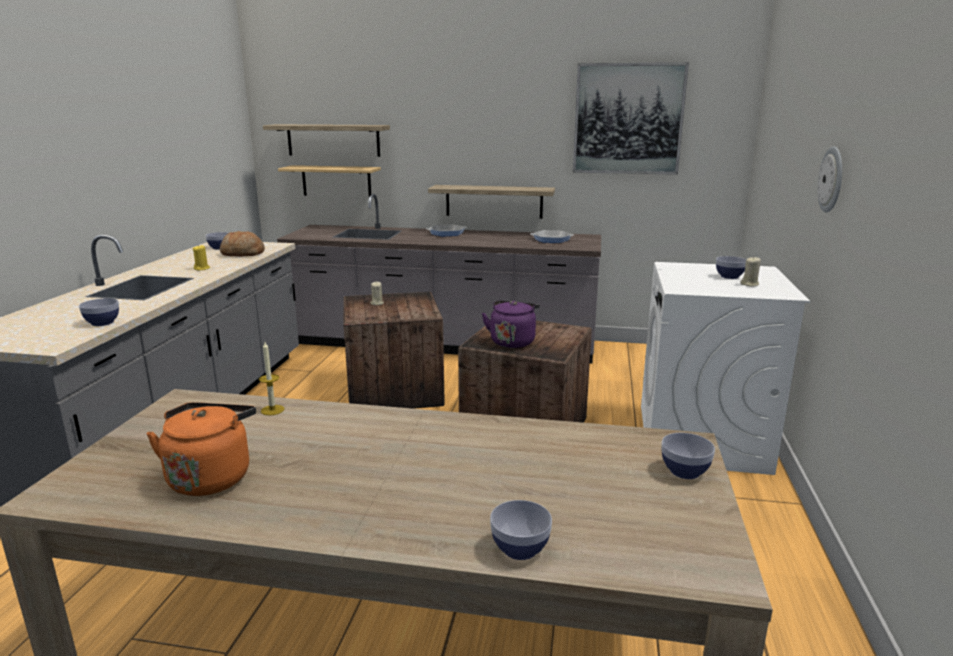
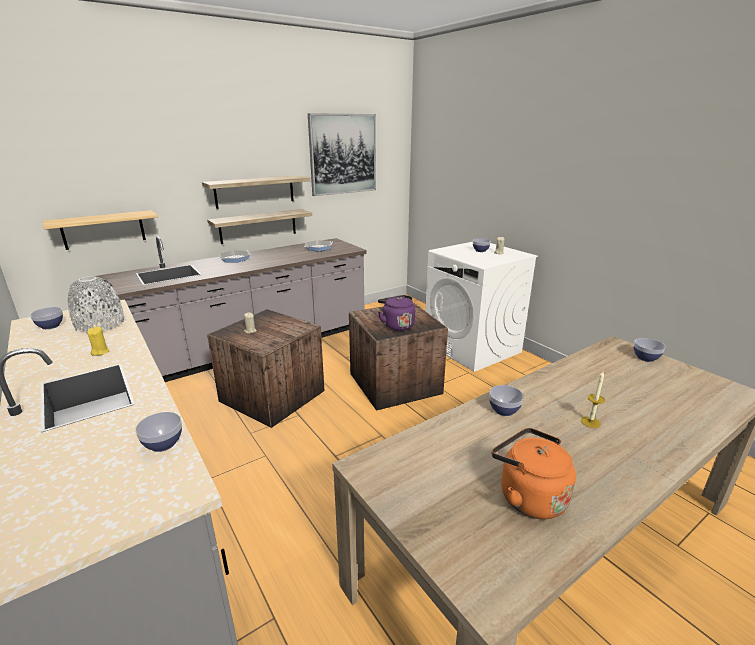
camera: 45 degrees left, 5 degrees up
(242, 254) = (100, 324): bread -> grey vase
(272, 410) = (439, 434): candle -> candle (590, 422)
(333, 140) = (93, 189): shelf -> shelf (255, 191)
(520, 548) = (697, 426): bowl -> bowl (504, 410)
(832, 179) = (538, 188): wall clock -> none

